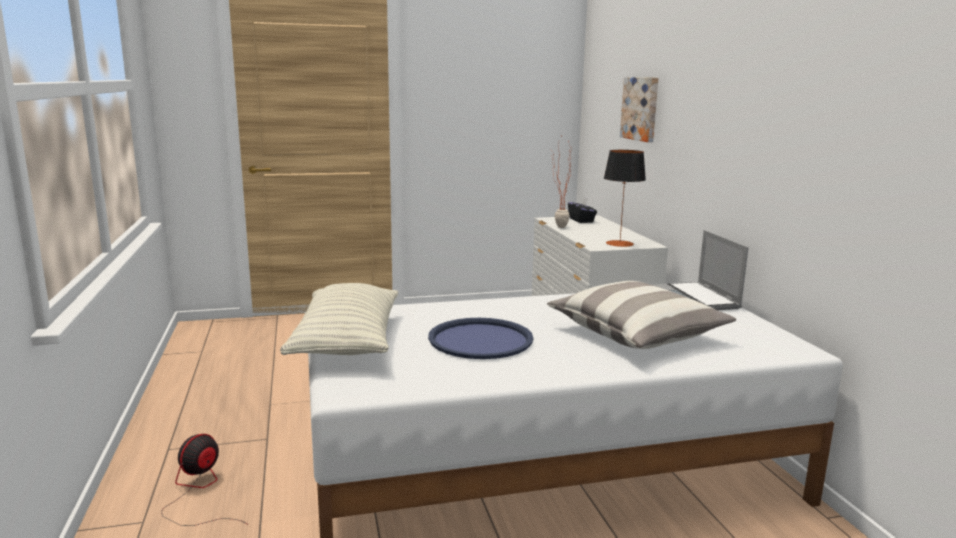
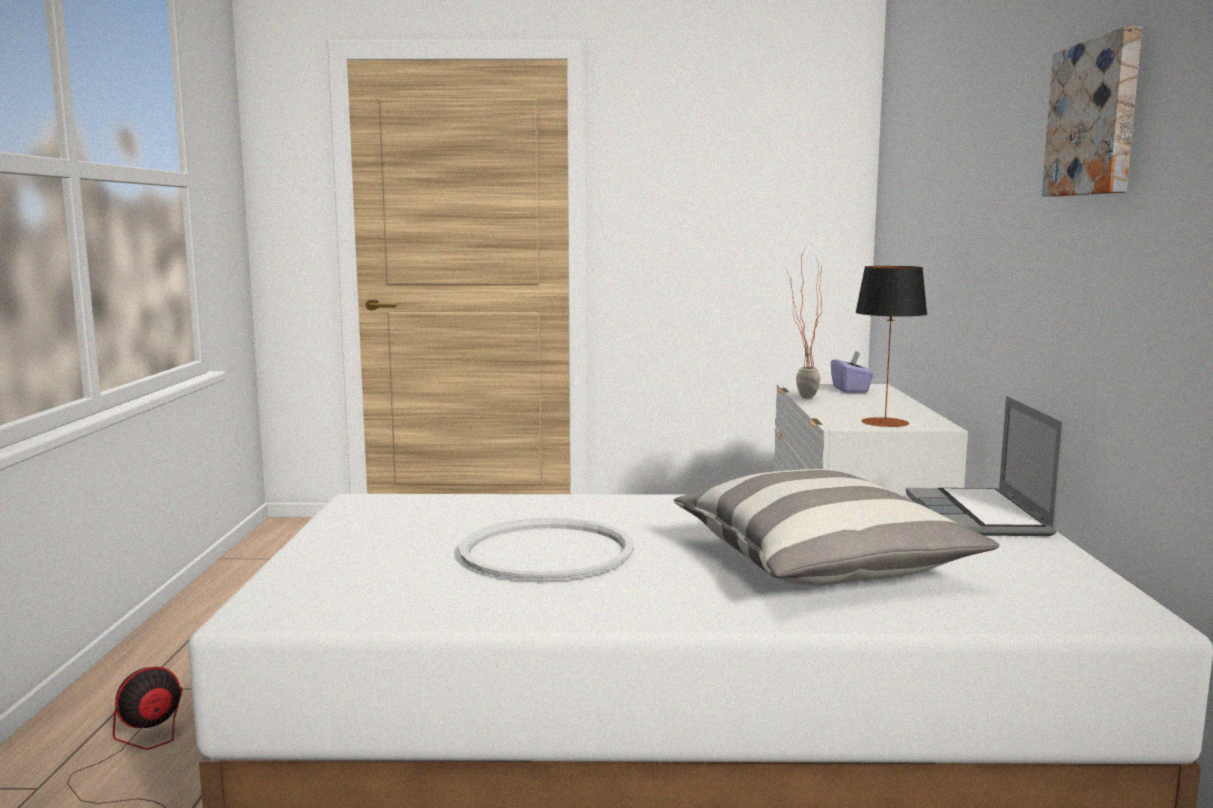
camera: 15 degrees right, 5 degrees down
(347, 342) = (340, 540): pillow -> none
(480, 340) = (547, 551): blue tray -> white tray
(581, 220) = (851, 389): black tissue box -> purple tissue box
(641, 108) = (941, 203): picture -> picture (1096, 118)

